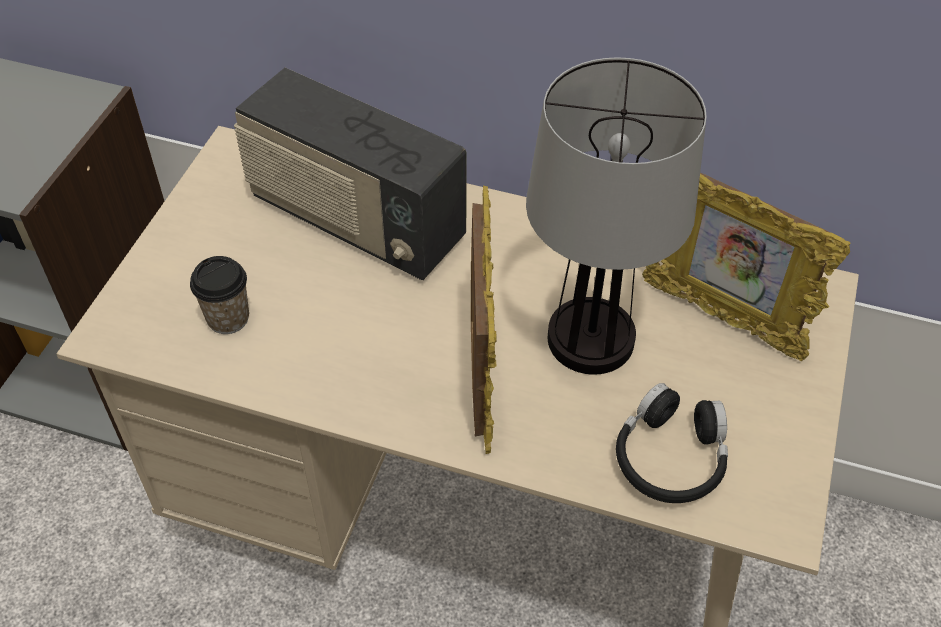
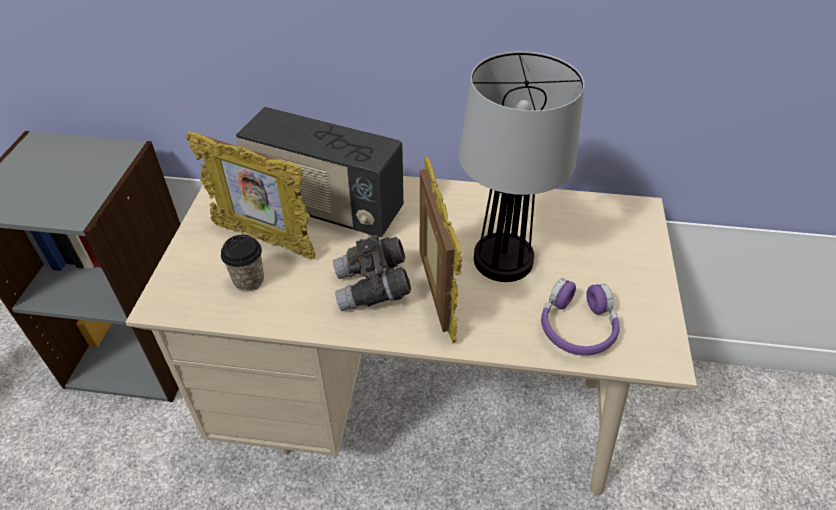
camera: 10 degrees left, 5 degrees down
(395, 355) = (373, 288): none -> grey binoculars
(670, 457) = (577, 326): black headphones -> purple headphones
(722, 318) = (584, 235): picture frame -> picture frame (264, 240)

